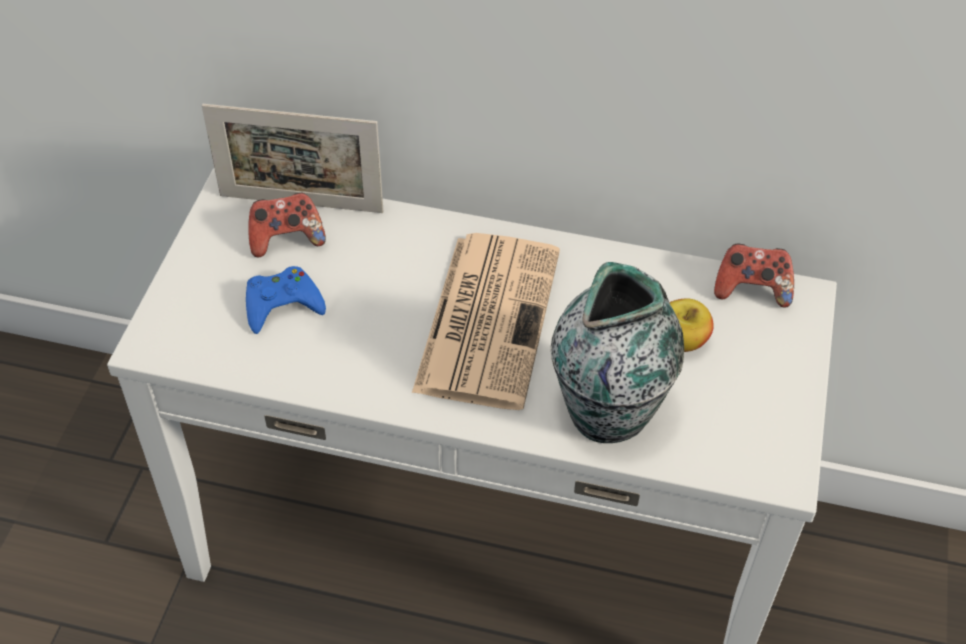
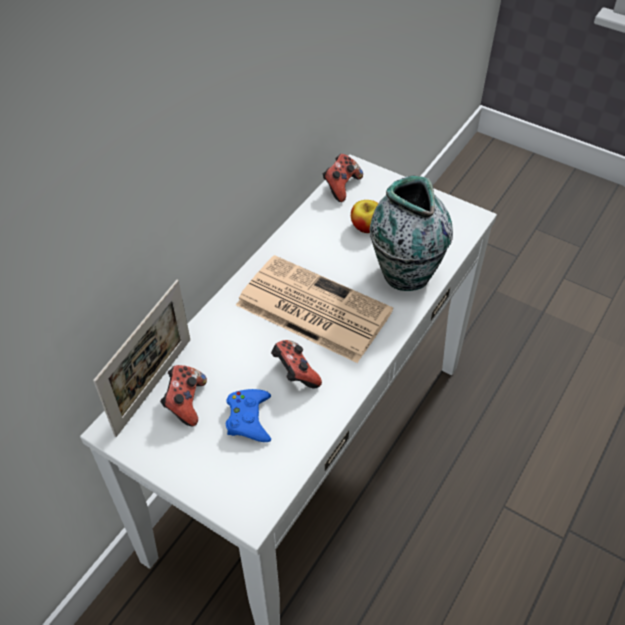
camera: 70 degrees left, 0 degrees up
(368, 330) = (295, 373): none -> game controller

